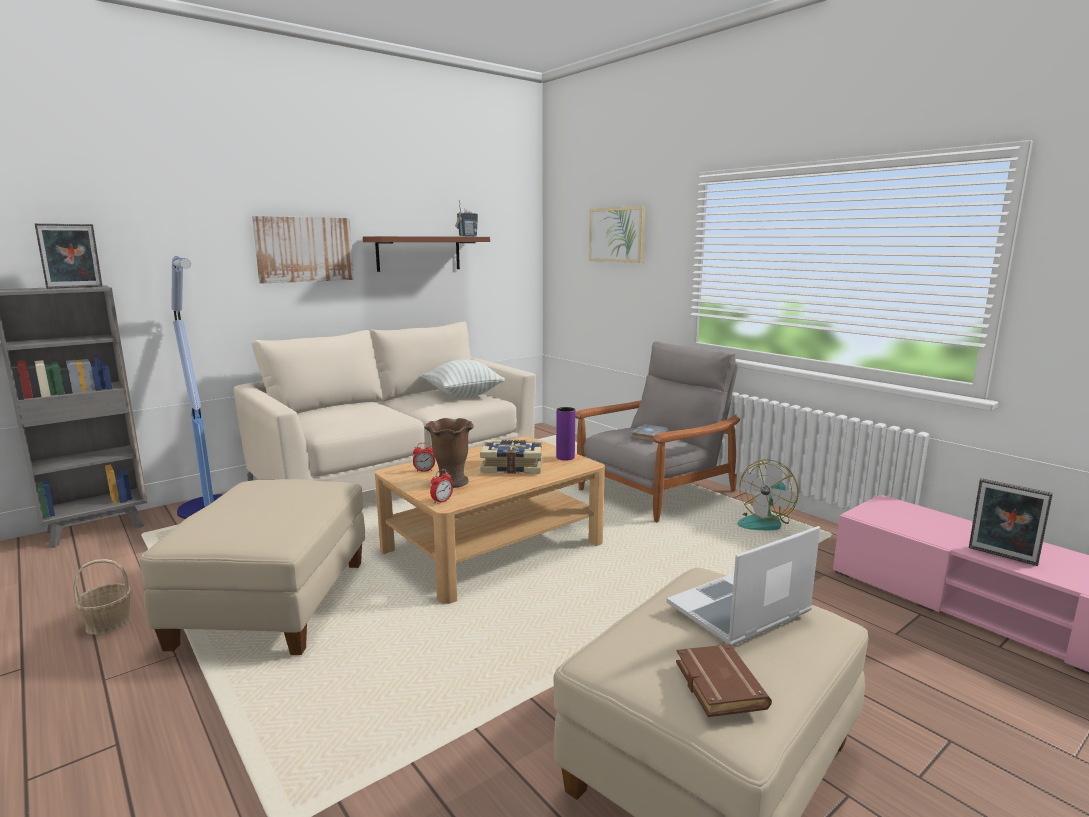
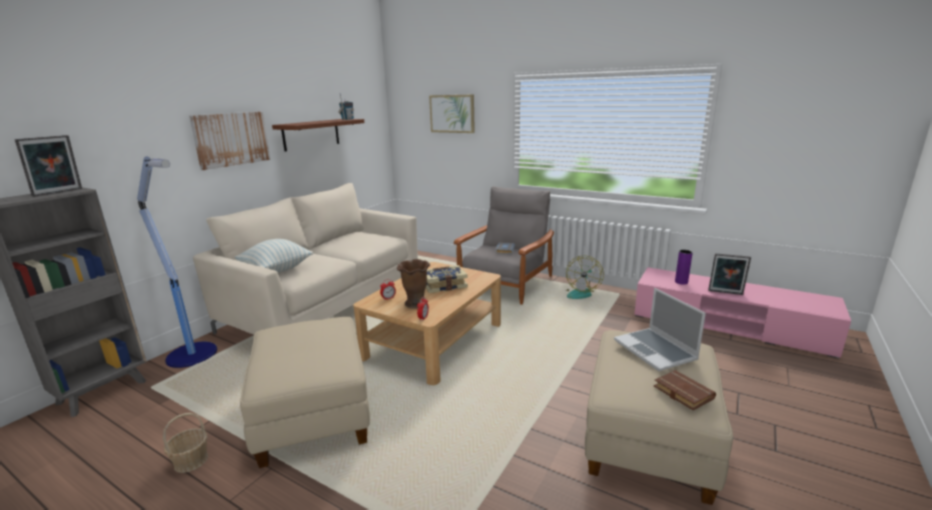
camera: 20 degrees left, 5 degrees up
(463, 395) = (367, 237): pillow -> pillow (276, 269)
(565, 457) = (471, 273): purple vase -> purple vase (681, 282)
(738, 611) = (656, 350): laptop -> laptop turned 60 degrees counterclockwise

